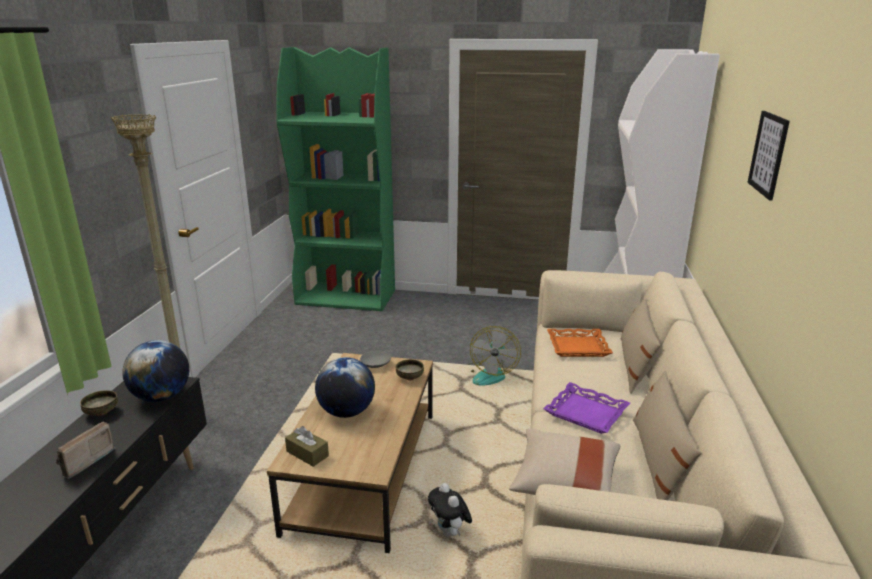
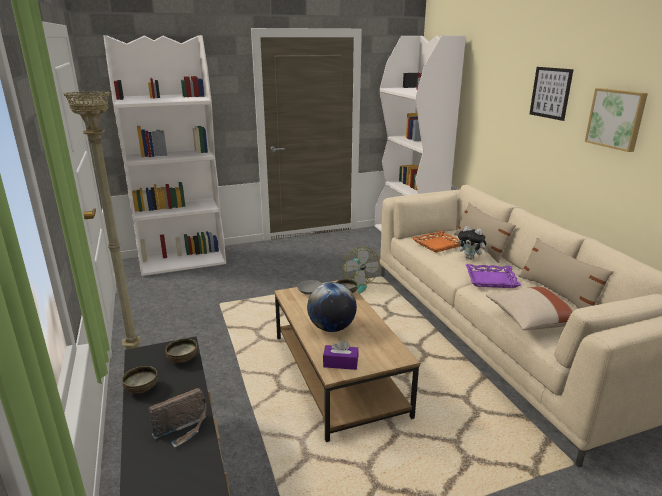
camera: 30 degrees left, 0 degrees up
(83, 462) = (184, 430): radio -> radio turned 120 degrees counterclockwise
(161, 397) = (183, 359): globe -> bowl
(307, 453) = (340, 363): brown tissue box -> purple tissue box
(347, 297) = (183, 260): green bookcase -> white bookcase
(450, 532) = (436, 390): plush toy -> plush toy (470, 258)
(812, 210) = (616, 119): none -> picture

